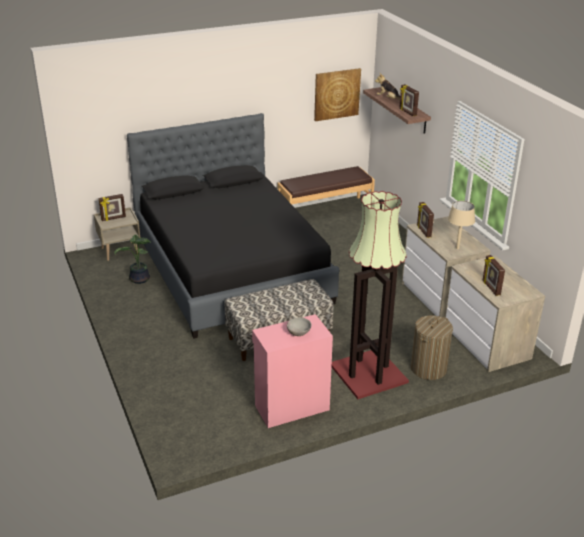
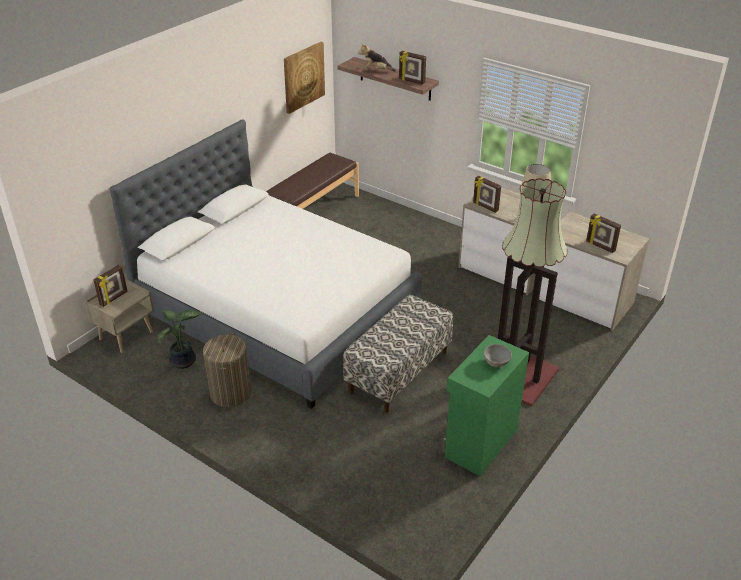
camera: 30 degrees left, 5 degrees up
(232, 270) = (278, 312): black bed -> white bed
(291, 407) = (480, 443): pink cabinet -> green cabinet
(428, 369) = (562, 348): laundry basket -> laundry basket (230, 393)

